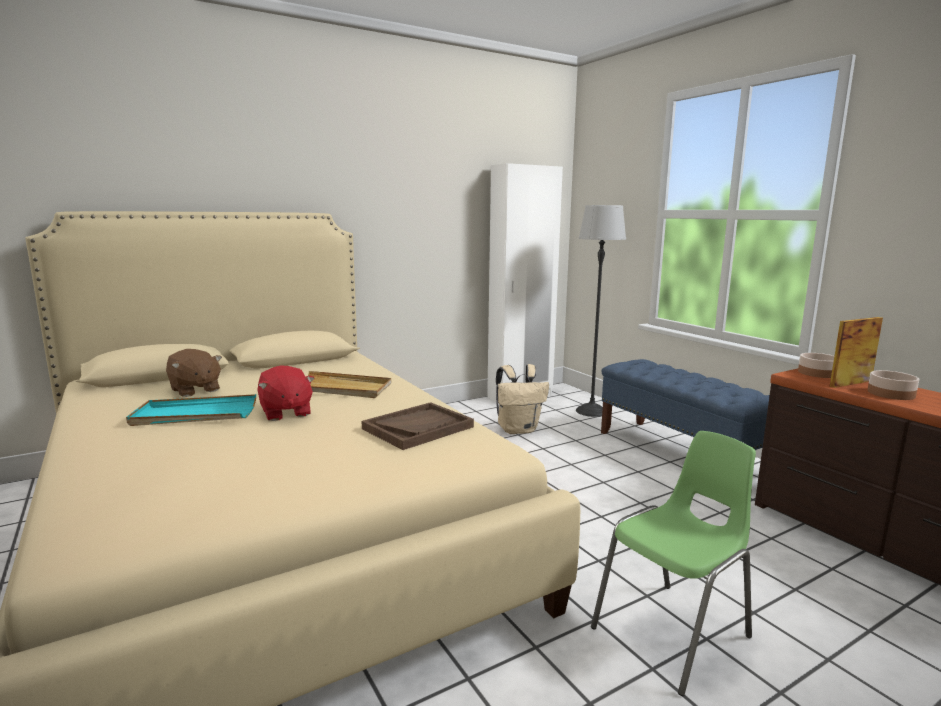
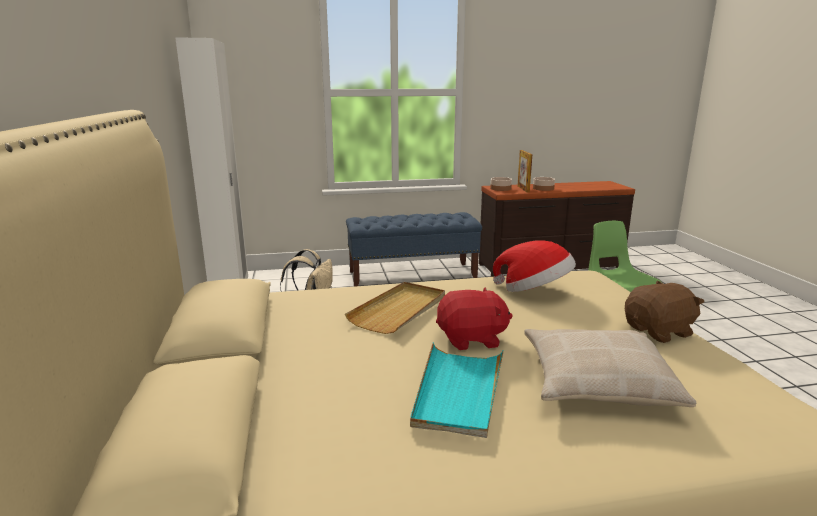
camera: 70 degrees left, 5 degrees up
(194, 390) = (330, 400): brown plush toy -> brown plush toy (659, 331)
(199, 454) = (596, 381): none -> beige pillow
(418, 428) = (534, 291): brown tray -> hat
(591, 411) = (306, 279): floor lamp -> none

